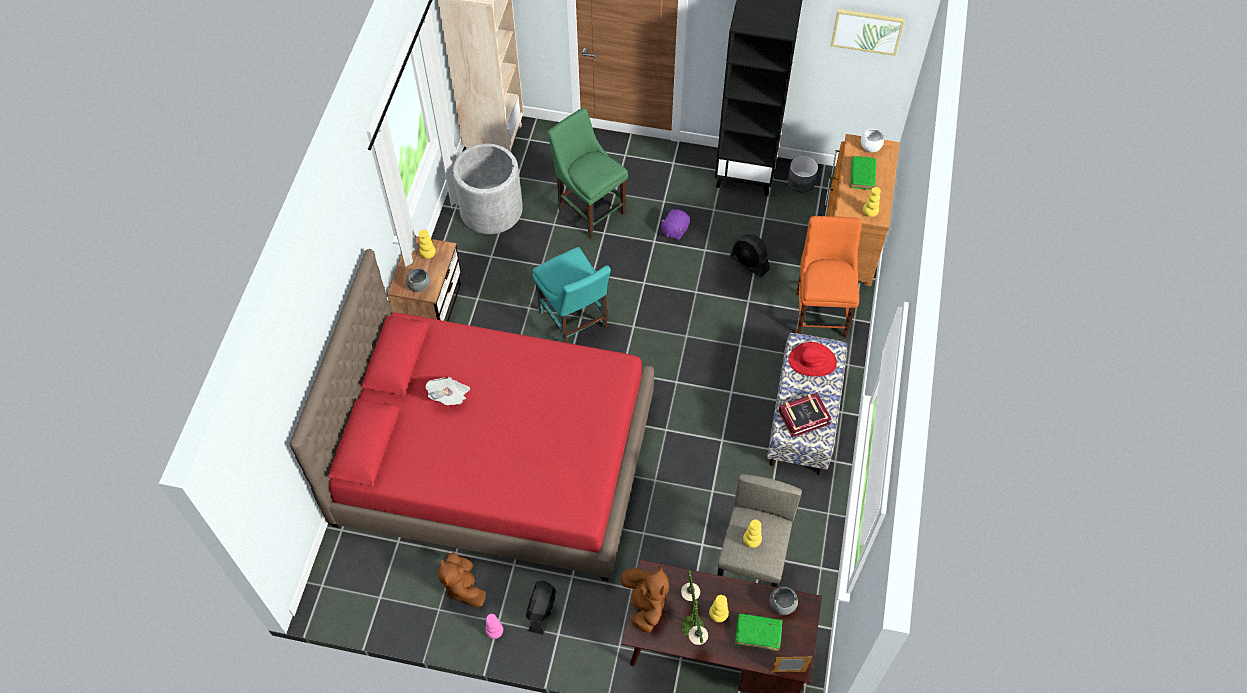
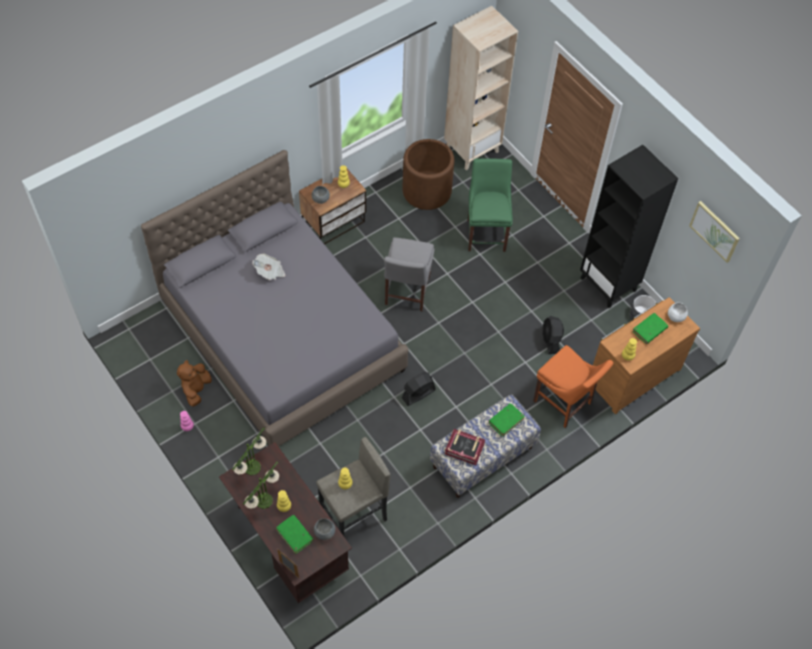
camera: 40 degrees right, 0 degrees up
(491, 210) = (427, 191): grey planter -> brown planter
(495, 459) = (282, 335): red bed -> grey bed
(542, 611) = (222, 437): black fan -> black fan (418, 394)
(574, 322) = (406, 293): turquoise chair -> grey chair
(645, 604) = (252, 467): brown plush toy -> table lamp
(674, 230) = (525, 285): purple plush toy -> none
(812, 361) = (506, 421): red hat -> green book
(820, 311) = (564, 404): orange chair -> orange chair turned 90 degrees clockwise

